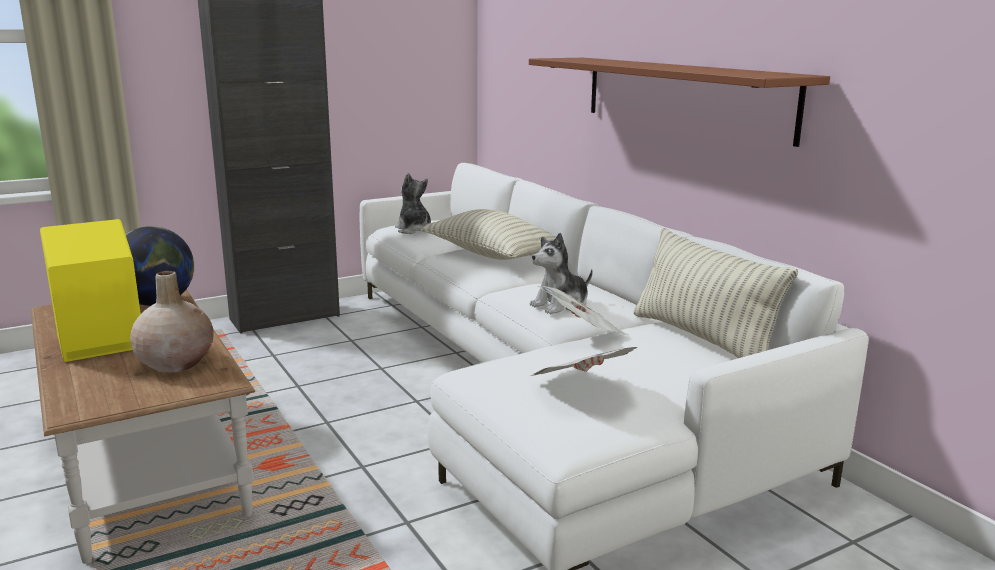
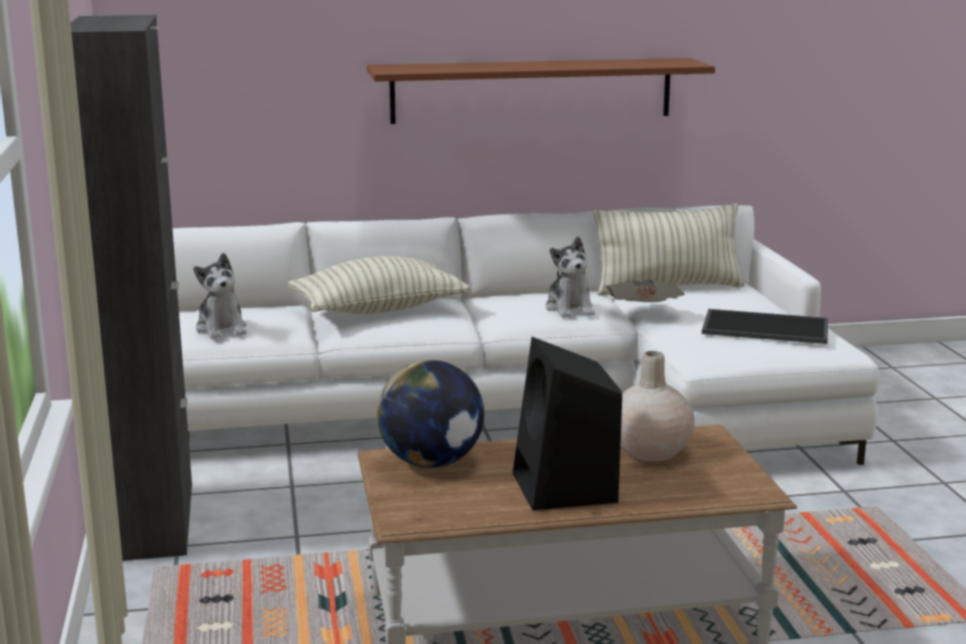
camera: 70 degrees left, 0 degrees up
(98, 343) = (566, 489): yellow speaker -> black speaker
(414, 230) = (222, 329): plush toy -> plush toy turned 105 degrees counterclockwise
(581, 388) = (764, 328): newspaper -> tray

